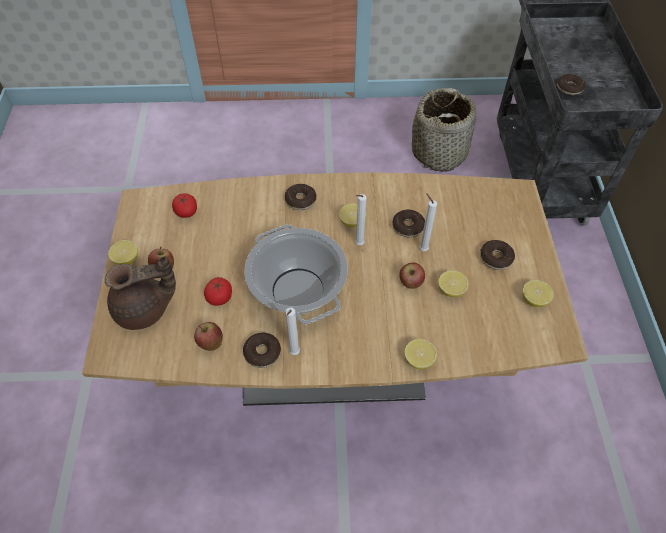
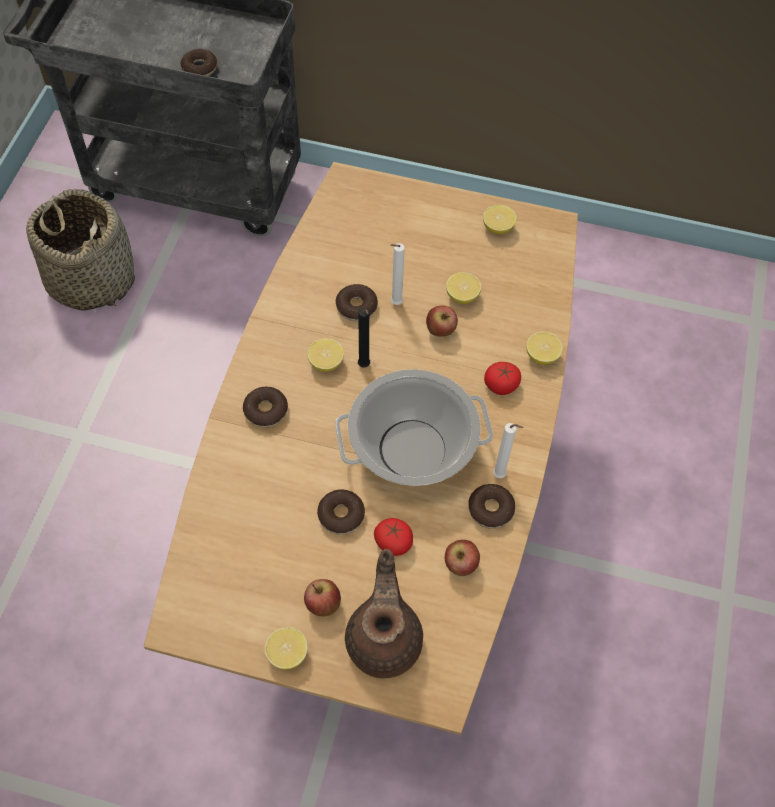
camera: 75 degrees left, 5 degrees up
(186, 212) = (228, 559): tomato -> tomato (501, 385)
(358, 244) = (364, 366): white candle -> black candle
(496, 258) = (433, 240): donut -> donut (341, 515)

